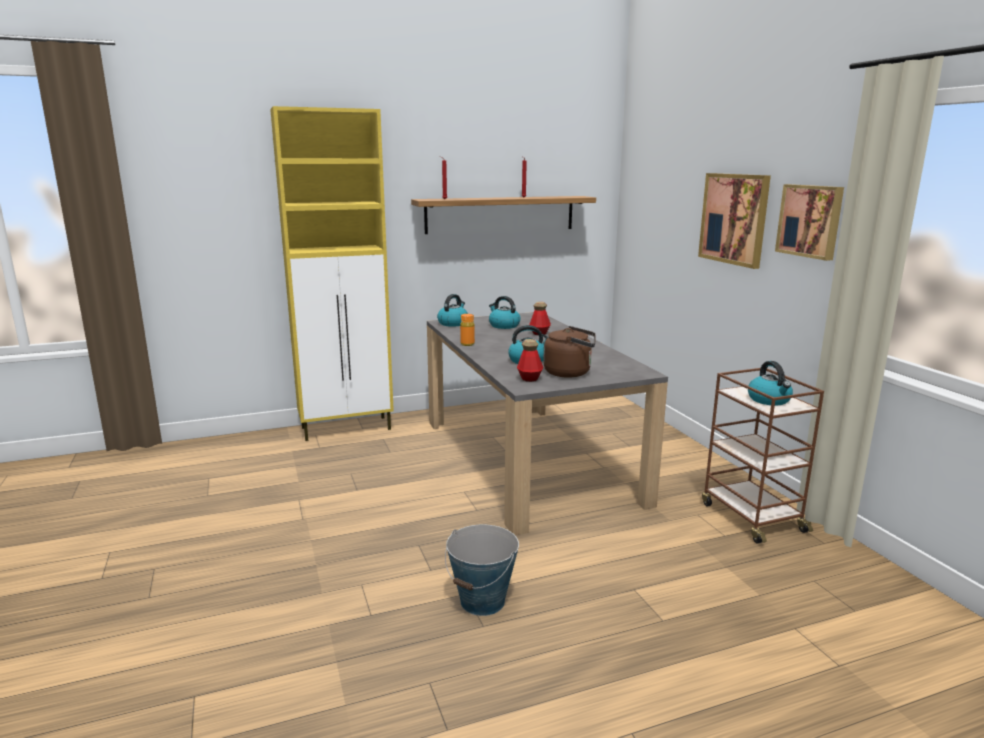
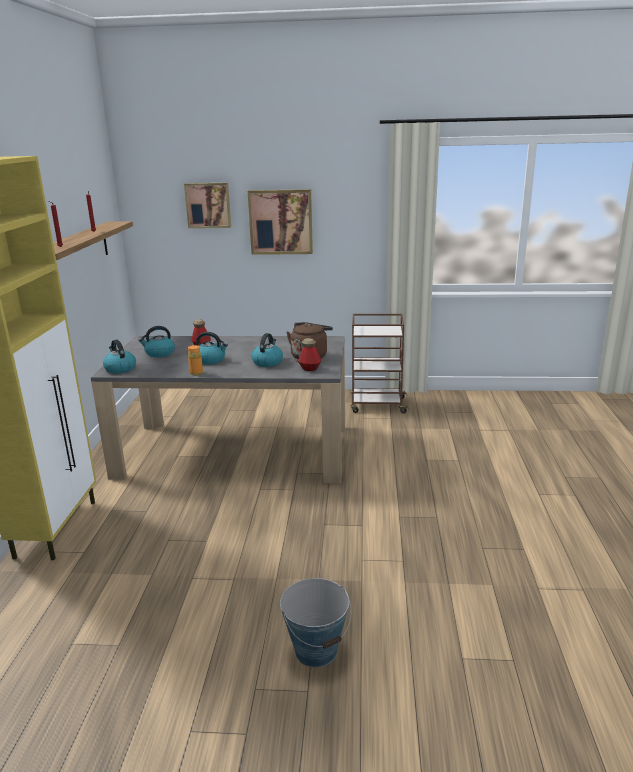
camera: 65 degrees left, 5 degrees up
(483, 601) = (411, 512): bucket -> bucket (316, 650)
(769, 400) = (381, 329): kettle -> kettle (210, 360)
(810, 221) = (351, 216): picture -> picture (208, 205)

